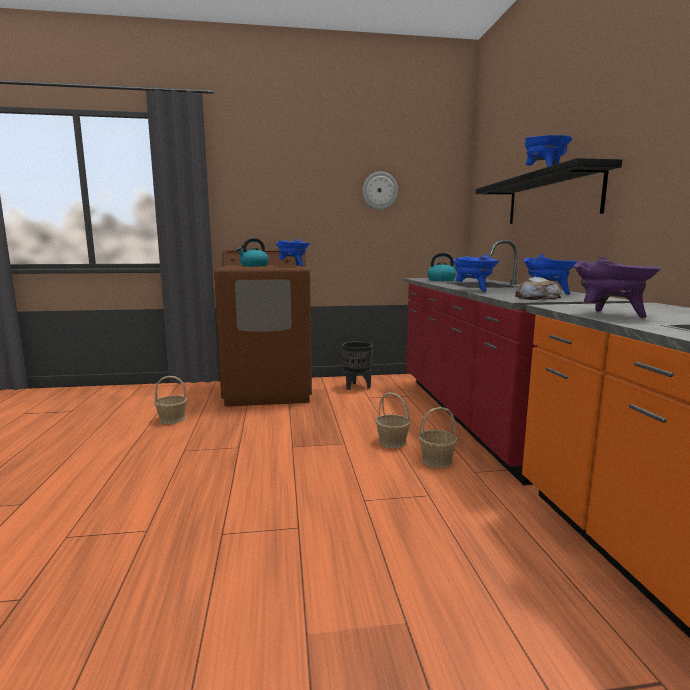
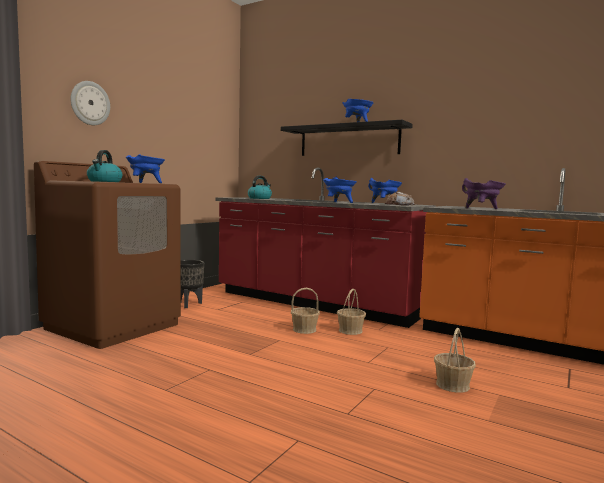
camera: 50 degrees left, 5 degrees down
(172, 419) = (69, 376): basket -> basket (452, 385)
(380, 190) = (181, 115): wall clock -> wall clock (90, 103)

